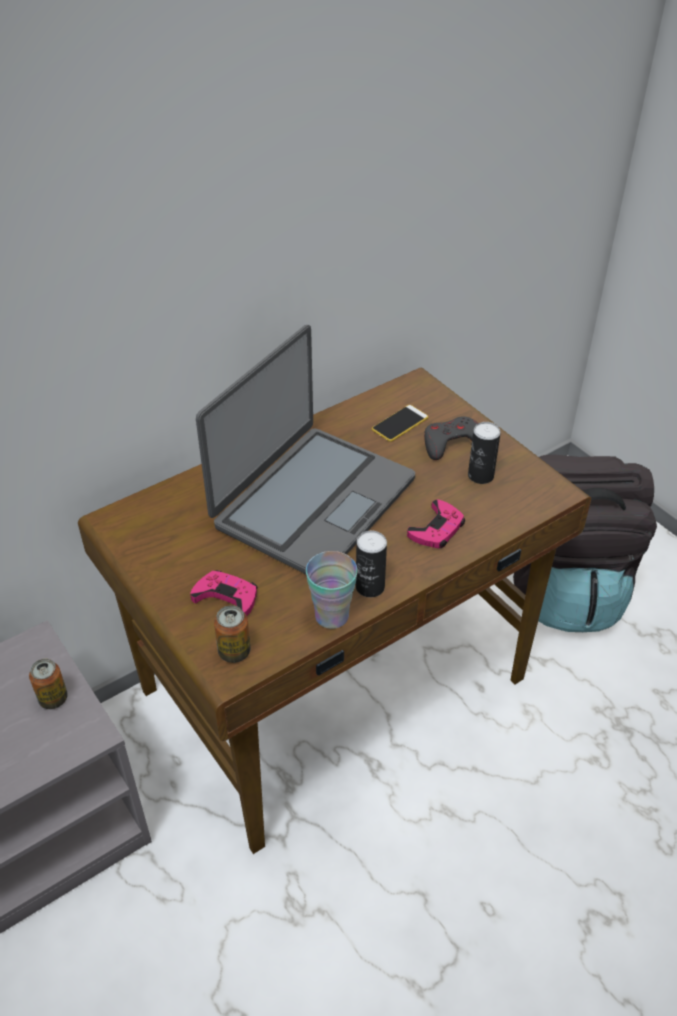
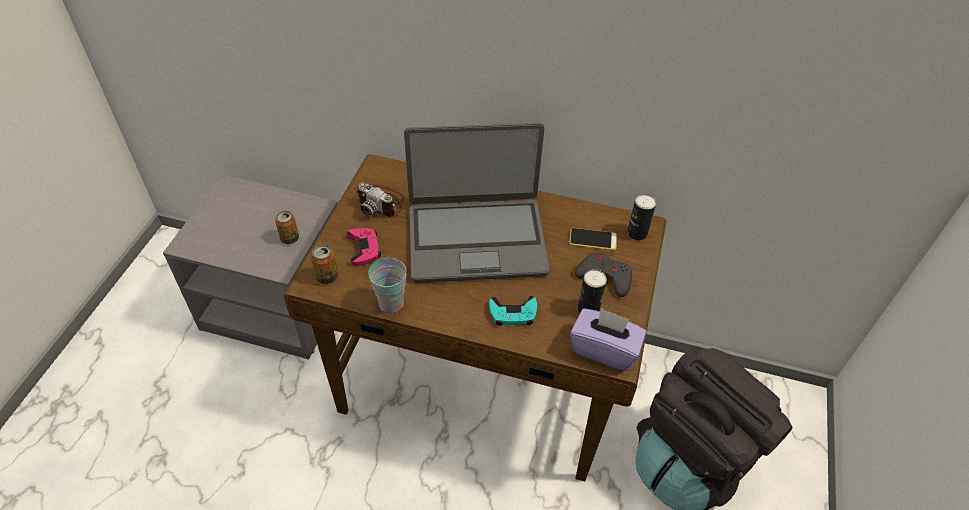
camera: 50 degrees right, 5 degrees up
(172, 546) = (381, 202): none -> camera
(370, 587) = (431, 308): can -> can (637, 233)
(437, 529) = (513, 313): pink game controller -> turquoise game controller
(537, 493) = (604, 349): none -> purple tissue box

